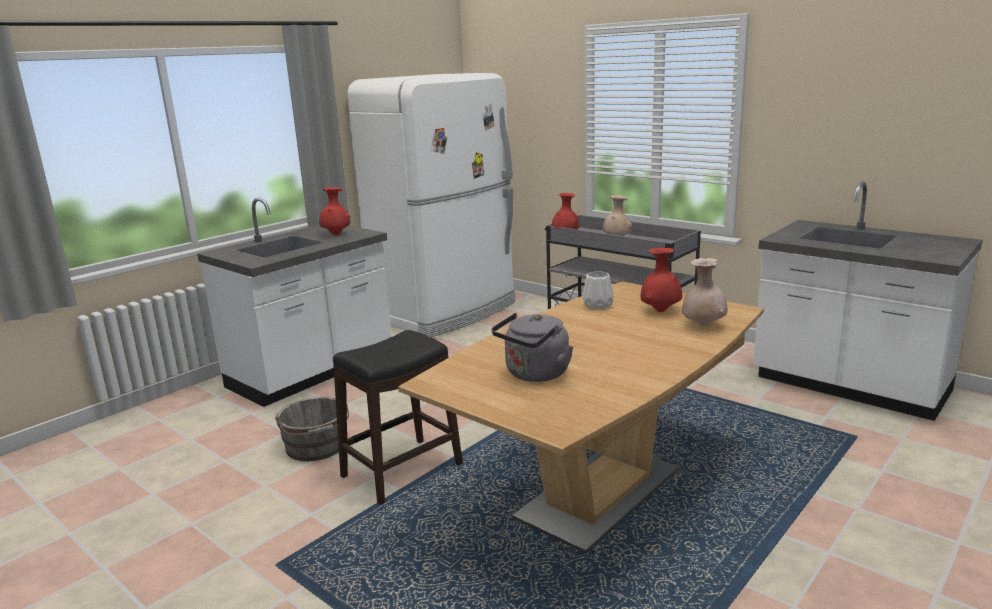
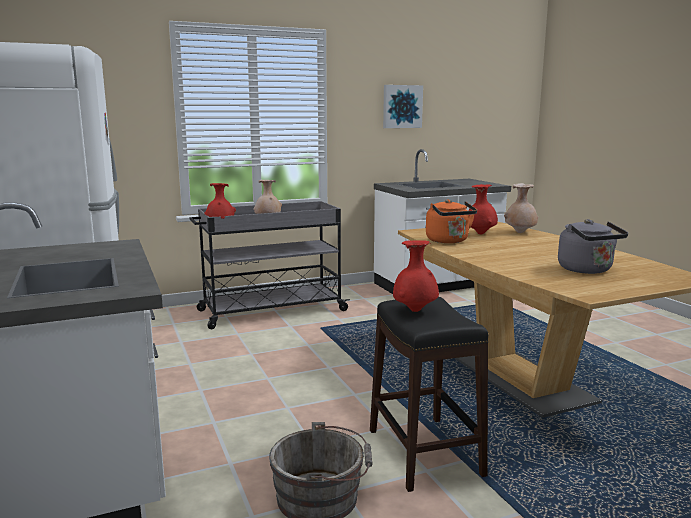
camera: 65 degrees left, 5 degrees down
(336, 234) = (84, 252): red vase -> red vase (415, 311)
(596, 305) = (449, 241): white vase -> orange kettle
(859, 114) = (402, 106): none -> picture

